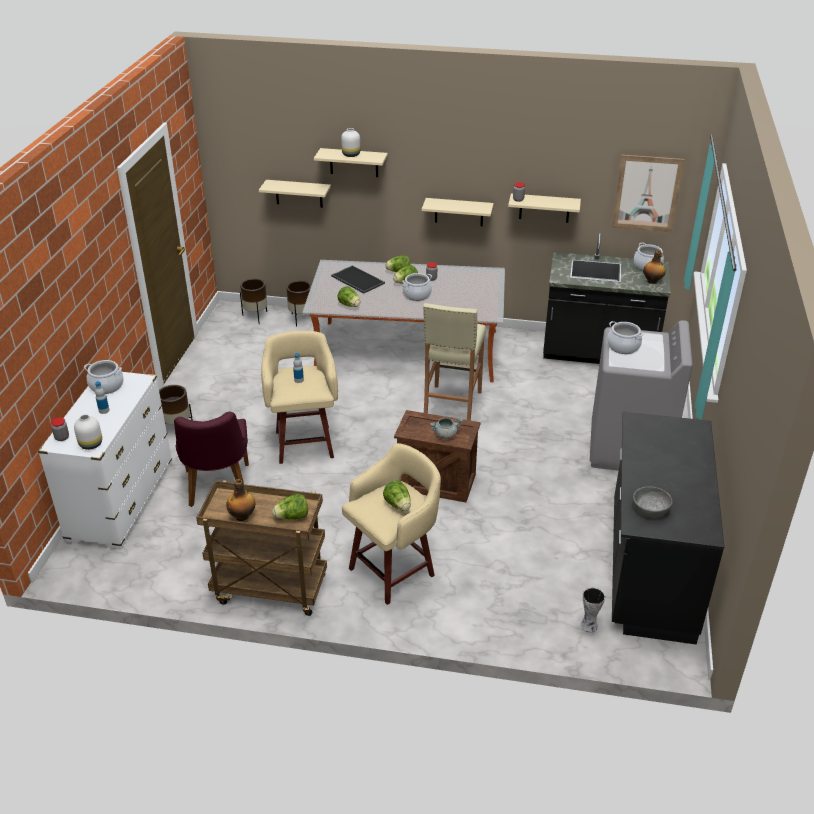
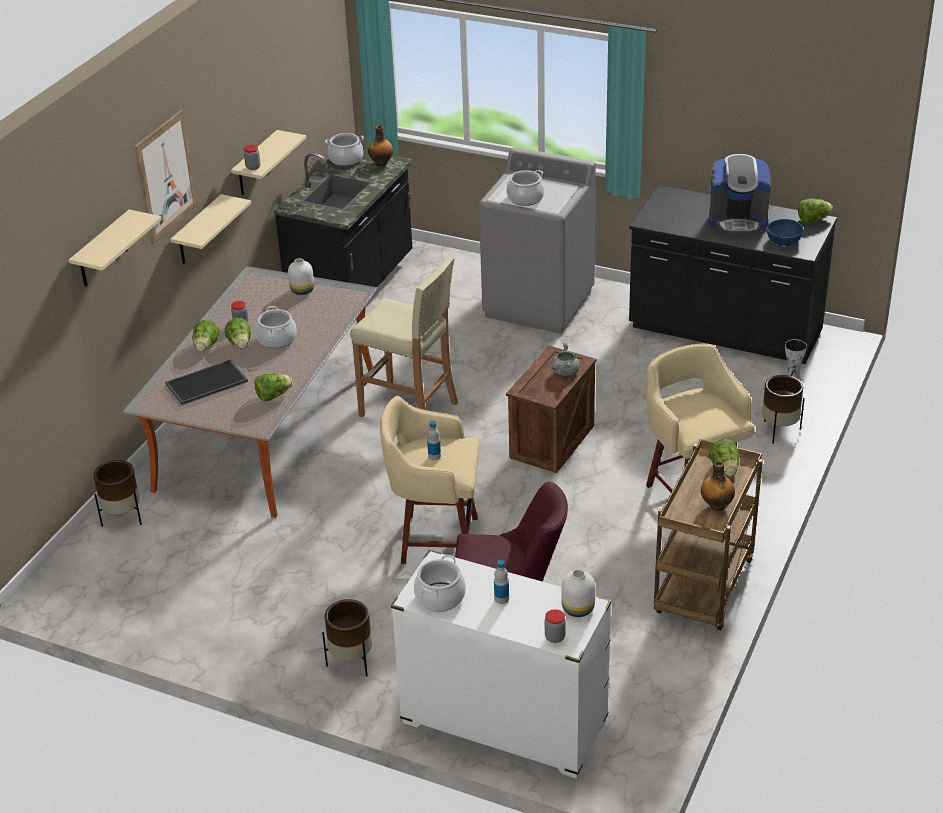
camera: 75 degrees left, 0 degrees up
(256, 317) = (86, 565): brown planter -> brown planter (779, 431)
(299, 193) = (59, 346): beige shelf -> none
(350, 154) = (115, 236): white vase -> white vase (301, 291)
(398, 505) = (702, 405): lettuce -> lettuce (813, 220)
(647, 193) = (314, 84): picture -> picture (166, 176)
(650, 509) = (783, 240): grey bowl -> blue bowl
(670, 476) = (737, 221): none -> coffee machine

